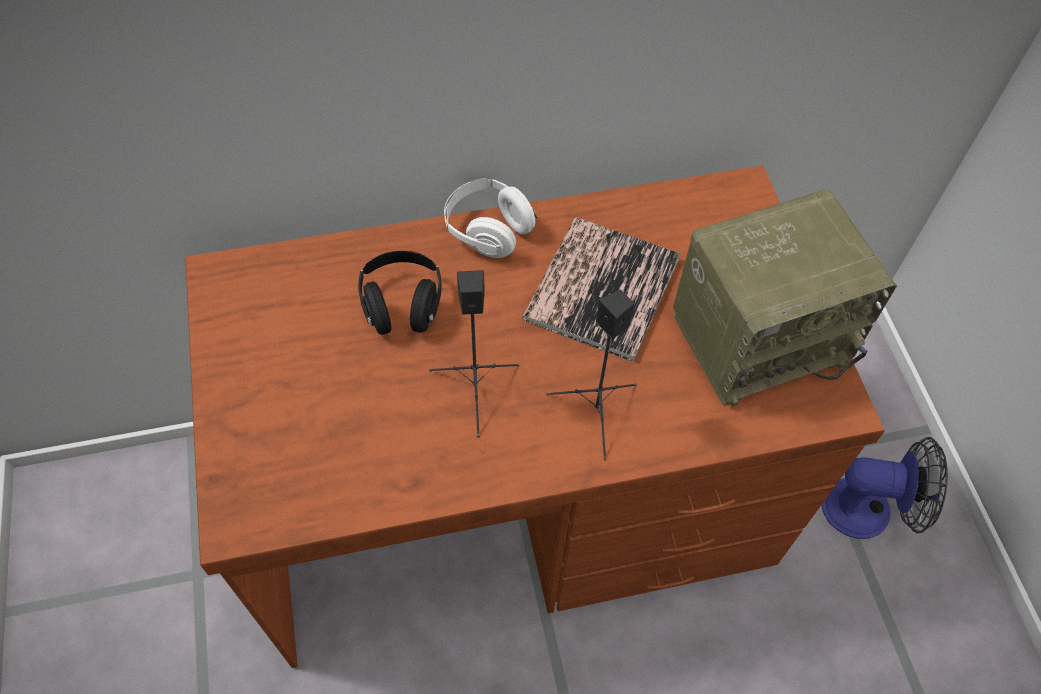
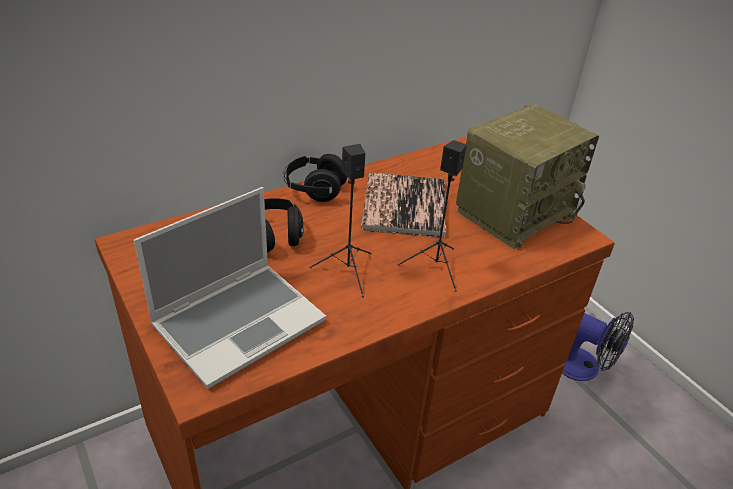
camera: 20 degrees left, 20 degrees down
(313, 437) = (240, 322): none -> laptop
(488, 231) = (314, 190): white headphones -> black headphones
(869, 509) = (584, 367): fan -> fan turned 45 degrees clockwise

